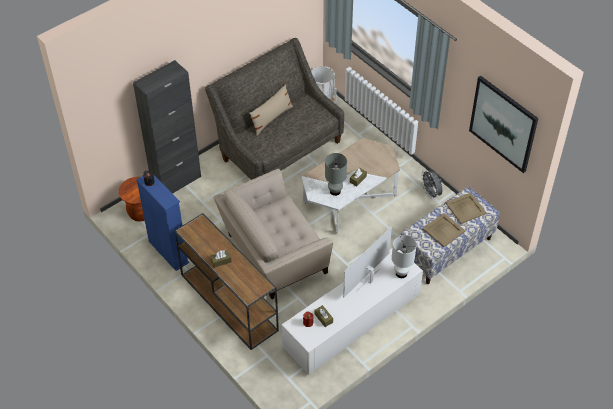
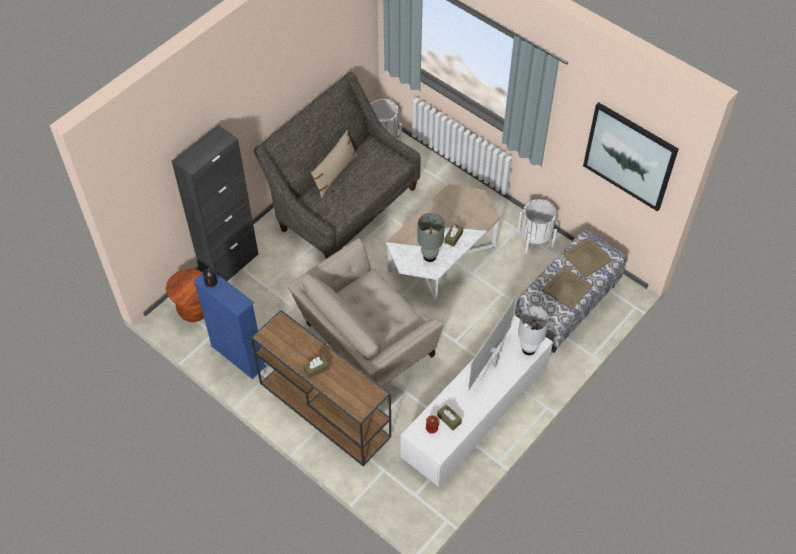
camera: 10 degrees left, 5 degrees up
(431, 193) = (535, 239): grey fan -> white planter

